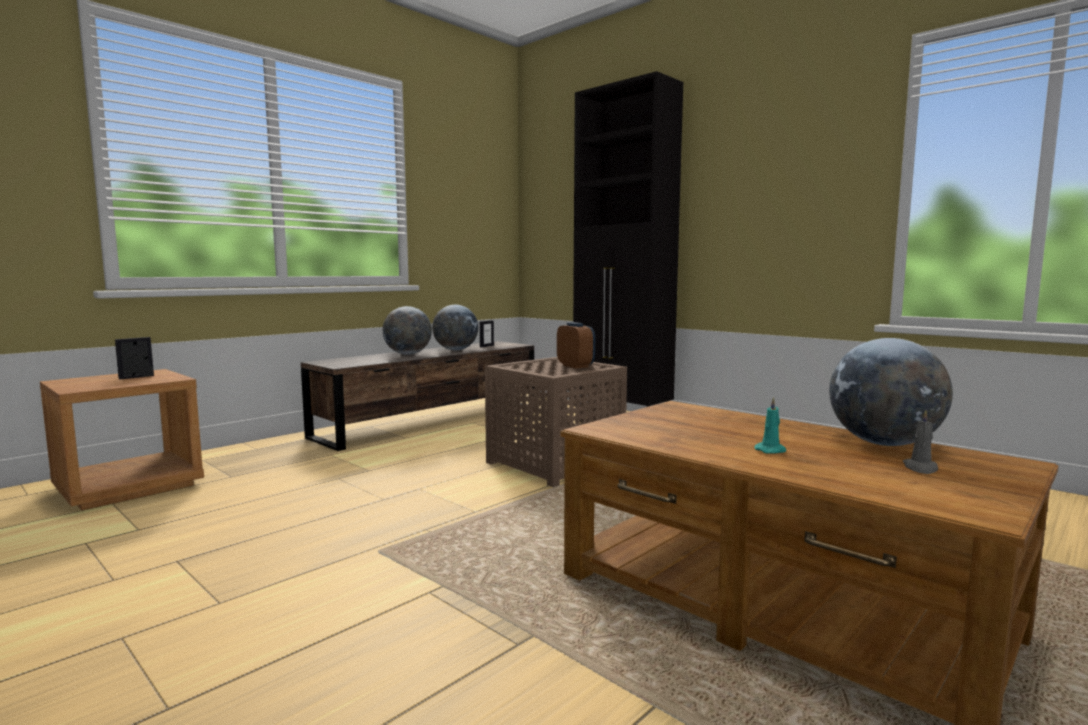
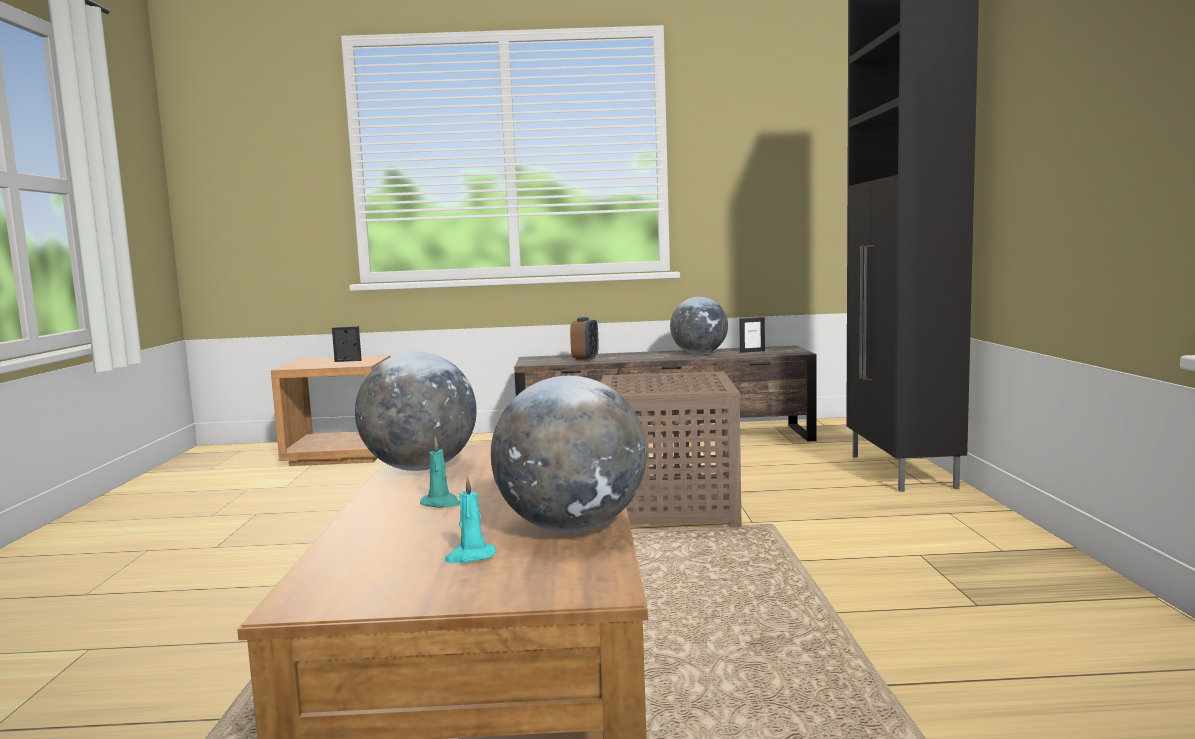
camera: 45 degrees right, 0 degrees up
(407, 354) = (634, 355): globe -> globe (420, 468)
(575, 366) = (683, 385): alarm clock -> alarm clock (585, 359)
(920, 468) = (470, 557): grey candle -> turquoise candle

